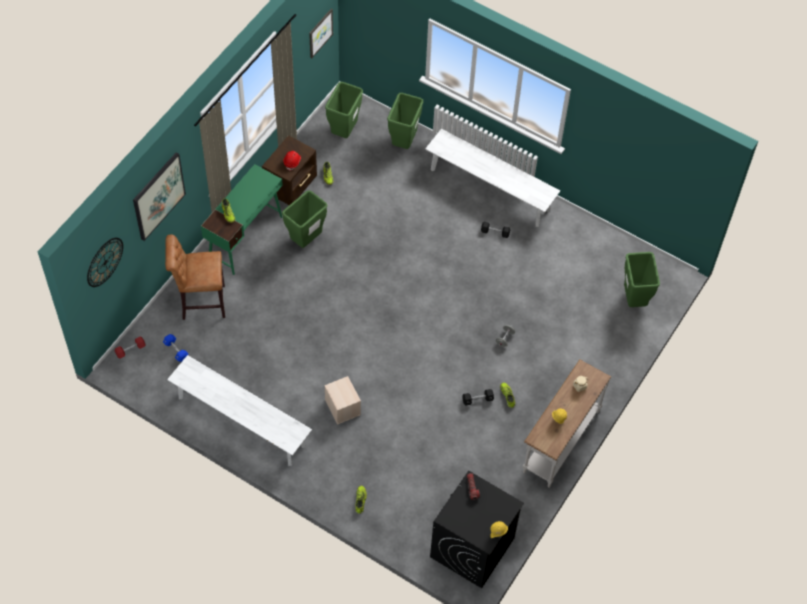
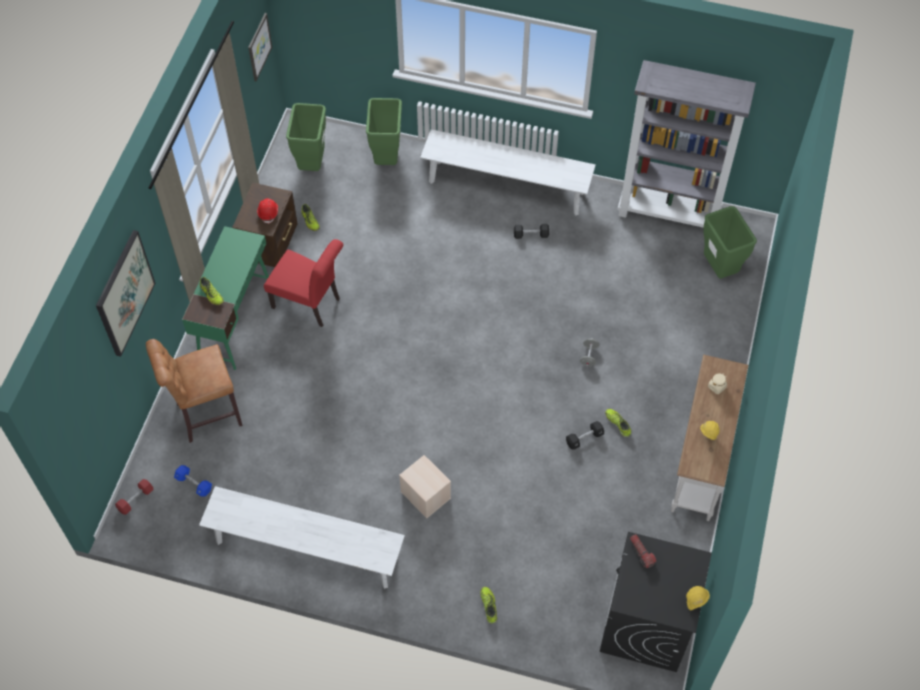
camera: 15 degrees left, 0 degrees up
(105, 262) = (80, 397): wall clock -> none
(306, 240) = (310, 304): green trash can -> red chair
(611, 245) = (669, 213): none -> grey bookcase

